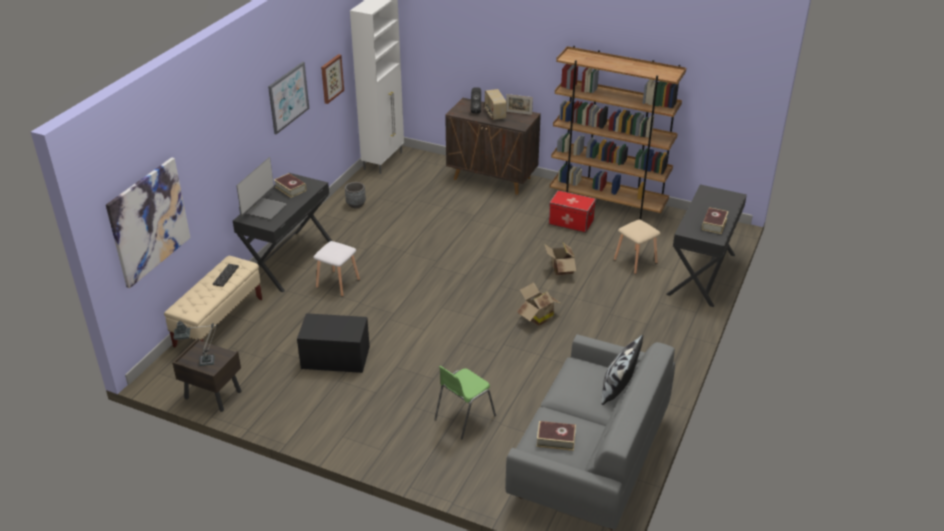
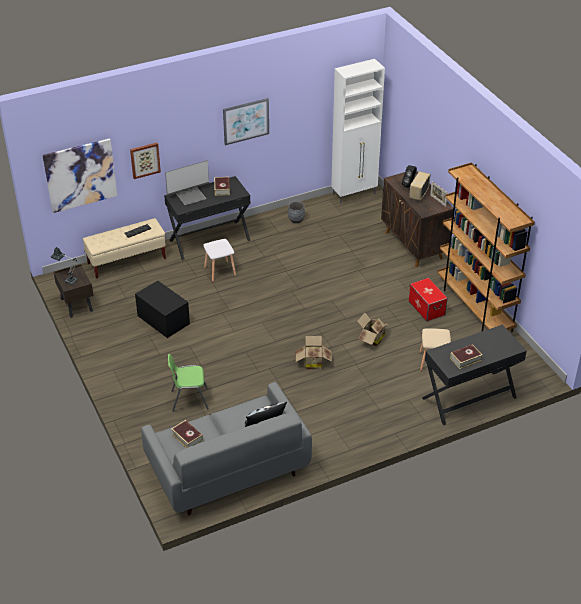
camera: 40 degrees right, 5 degrees up
(331, 78) = (303, 116): picture -> picture (145, 160)

